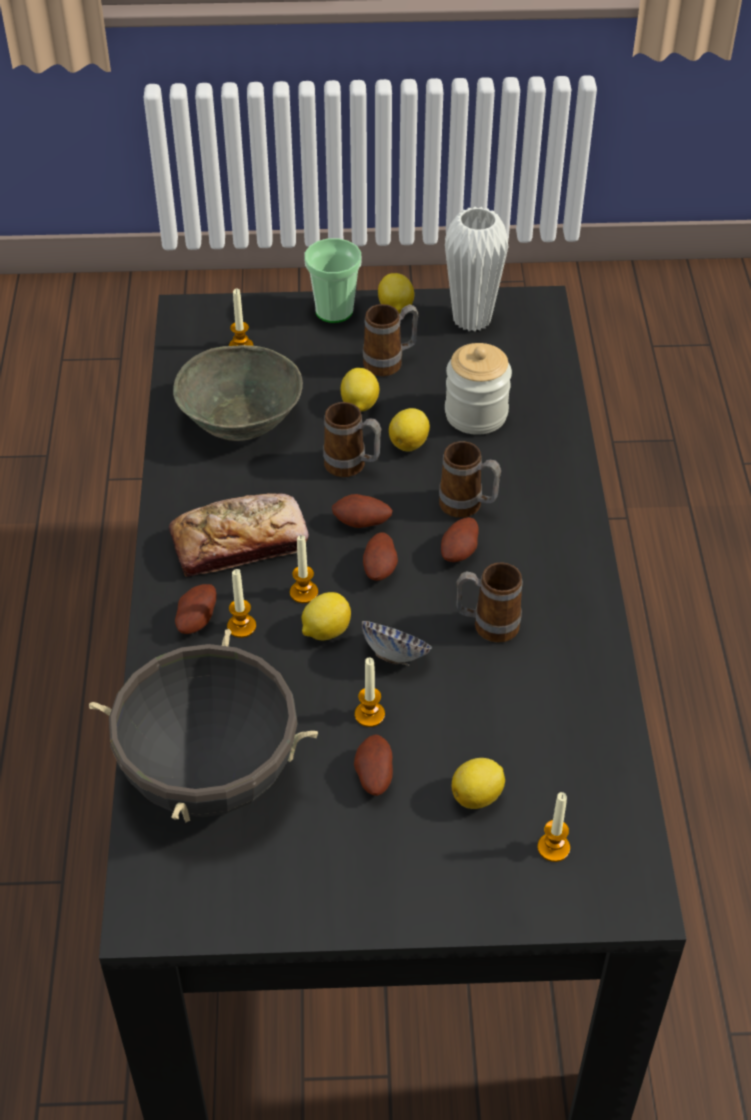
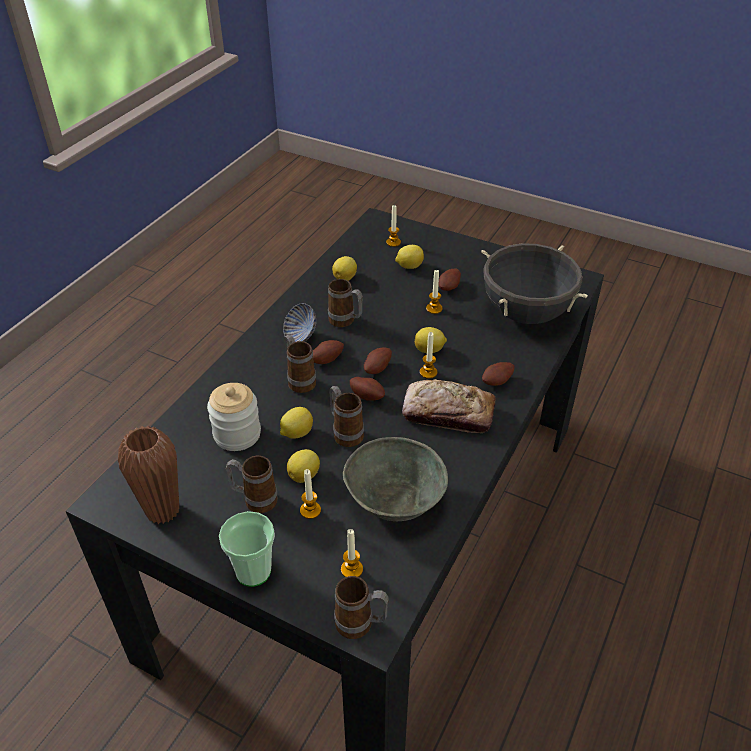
camera: 150 degrees left, 5 degrees down
(202, 313) = (361, 625): none -> mug
(241, 626) = (474, 369): candle -> candle (310, 510)
(395, 309) = (206, 549): lemon -> lemon (345, 278)
(395, 655) = (402, 327): bowl -> bowl (300, 336)
(472, 319) = (162, 511): white vase -> brown vase

